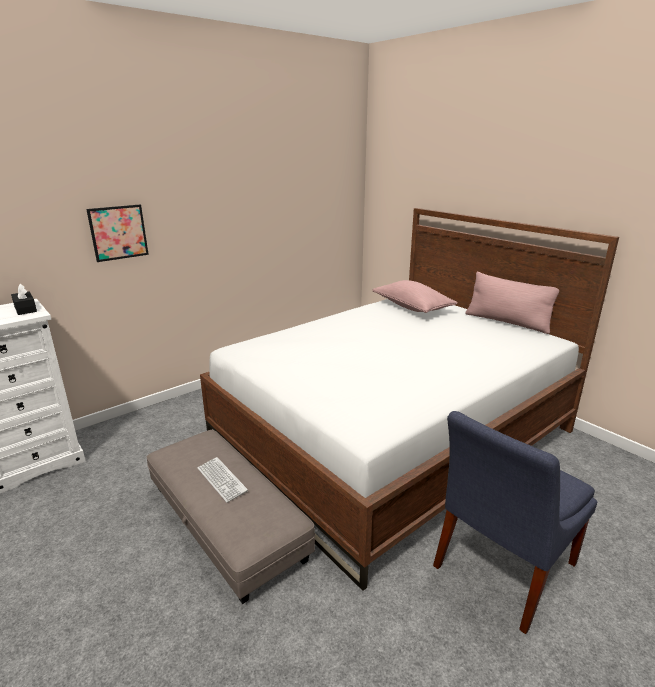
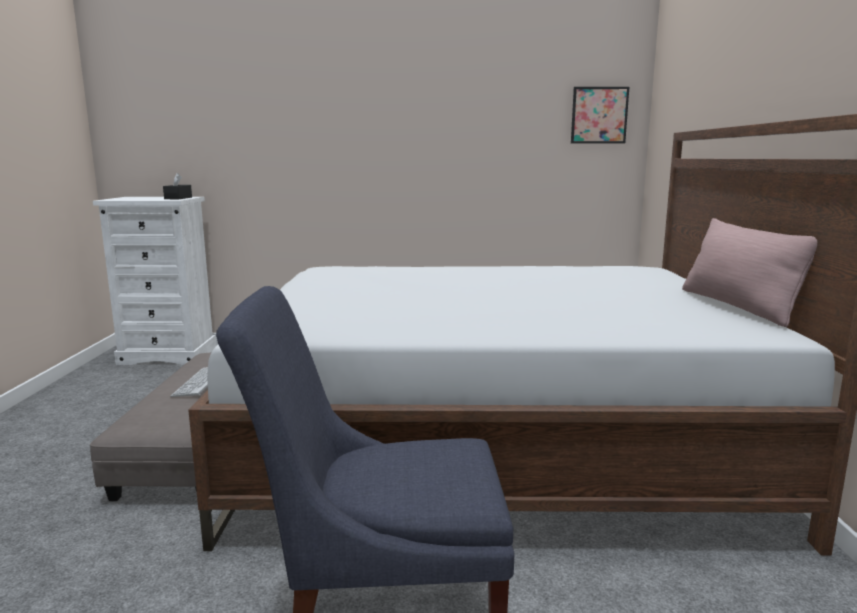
camera: 40 degrees right, 10 degrees down
(118, 232) = (291, 144): picture -> picture (599, 115)
(412, 307) = (613, 274): pink pillow -> none

